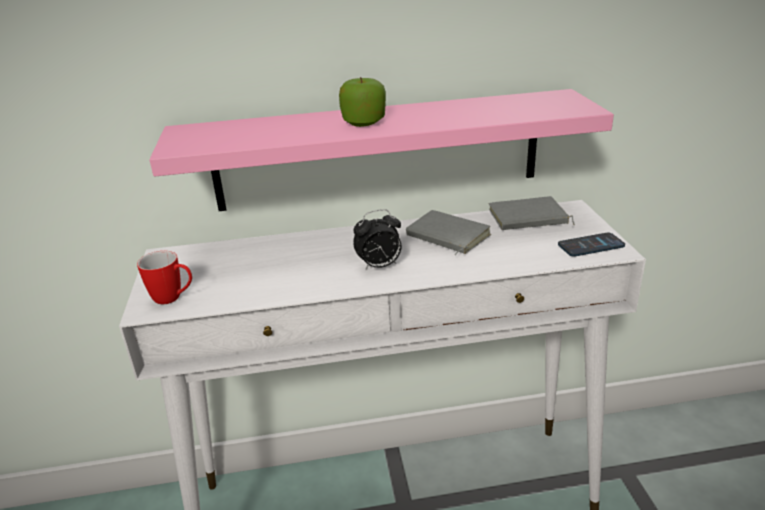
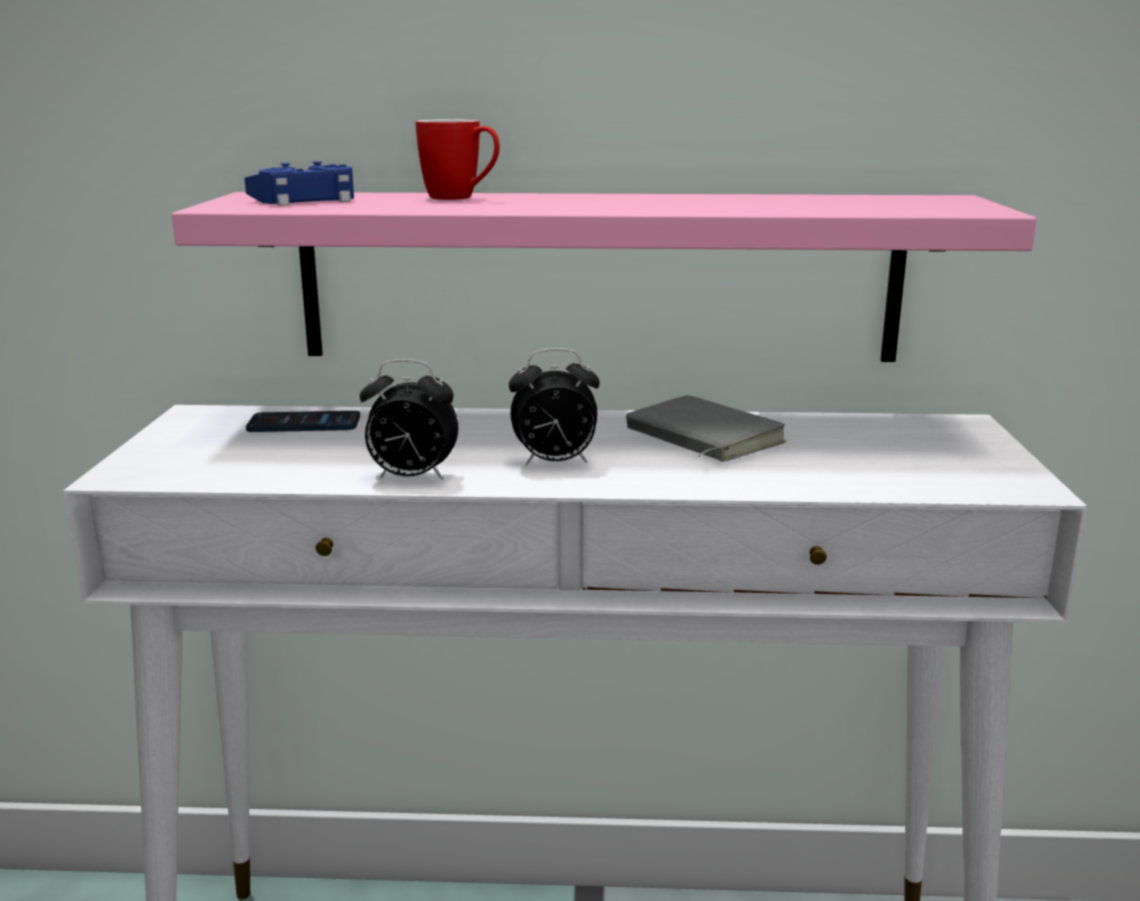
camera: 10 degrees right, 10 degrees down
(173, 298) = (175, 466): mug -> mug (461, 198)
(217, 134) = (305, 200): none -> blue game controller
(308, 288) = (411, 478): none -> alarm clock
(364, 122) = (562, 202): apple -> none
(528, 219) = (869, 429): grey book -> none
(591, 245) = (979, 476): phone -> phone (304, 424)

